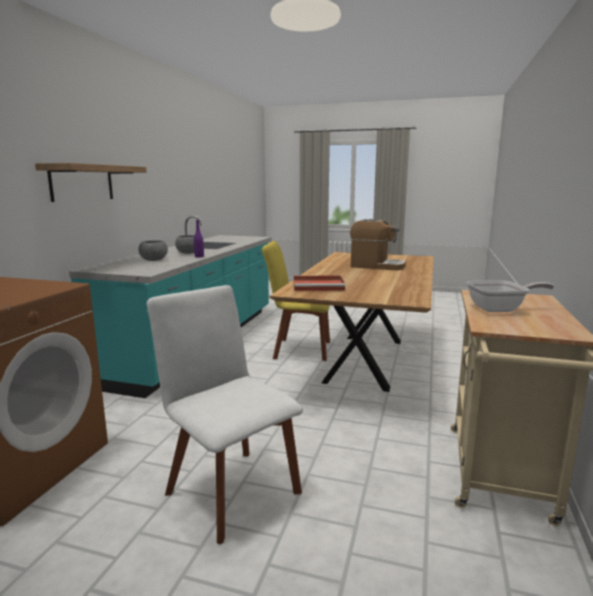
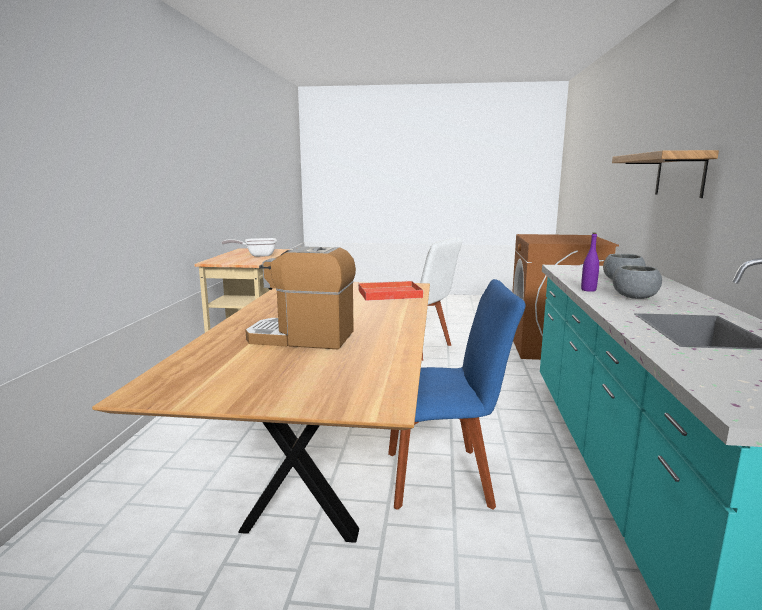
camera: 170 degrees right, 0 degrees up
(298, 350) = (444, 477): yellow chair -> blue chair

